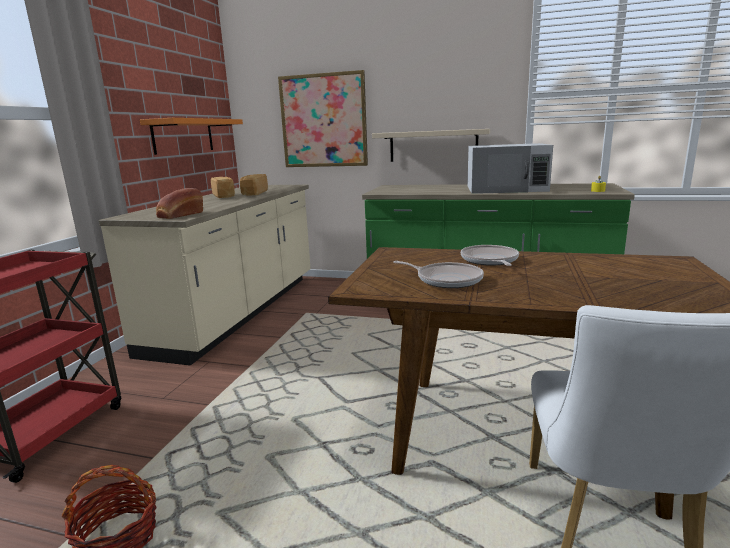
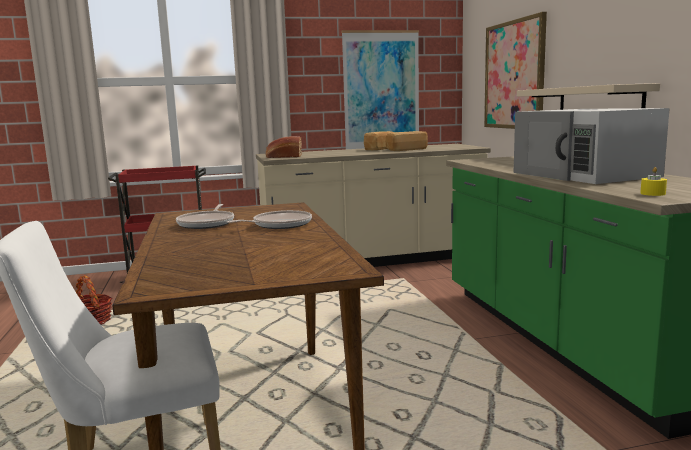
camera: 60 degrees right, 5 degrees down
(183, 136) = (381, 93): orange shelf -> picture

